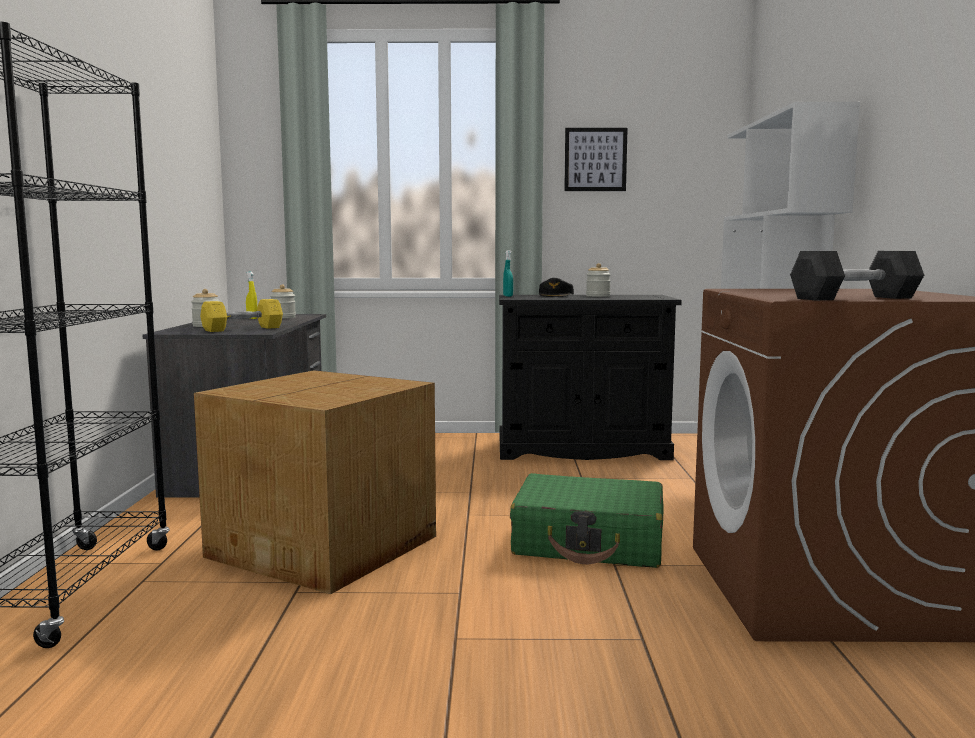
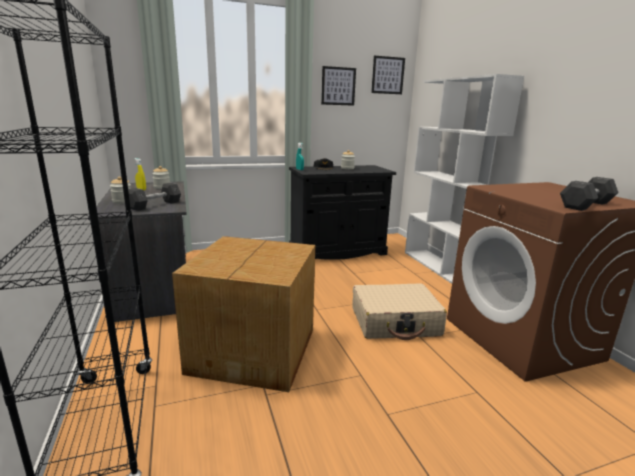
camera: 20 degrees left, 10 degrees up
(243, 329) = (155, 205): yellow dumbbell -> grey dumbbell
(589, 542) = (395, 322): green suitcase -> beige suitcase
(691, 136) = (387, 75): none -> picture

